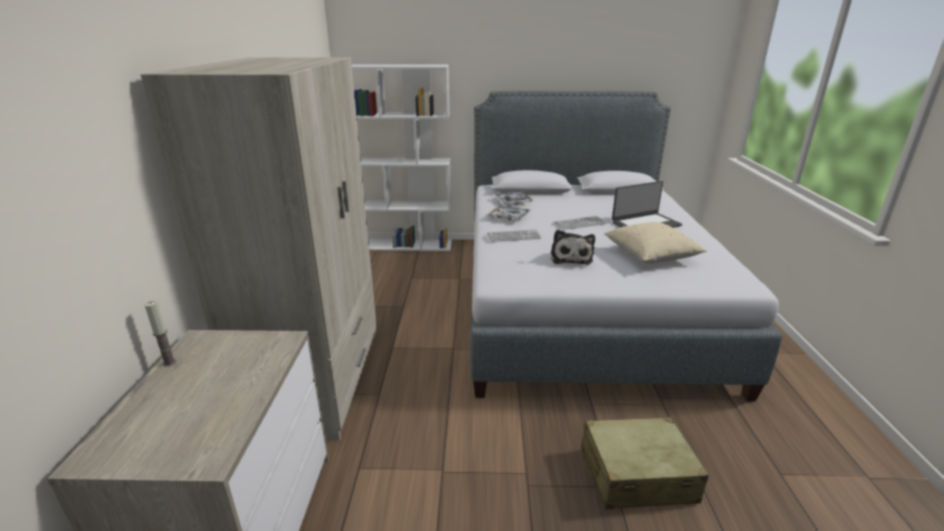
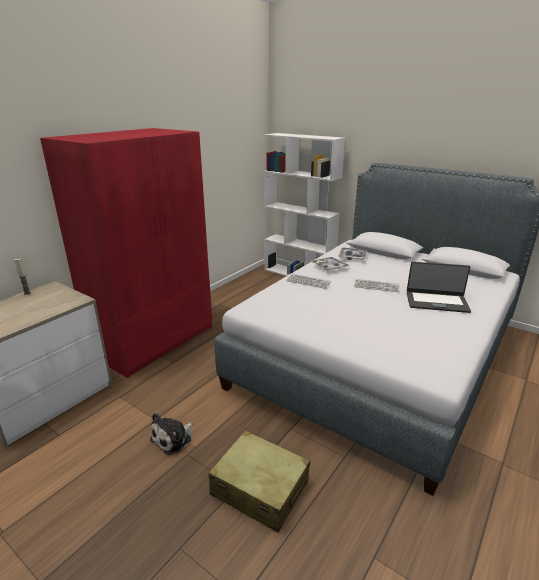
camera: 35 degrees right, 0 degrees up
(318, 379) = (155, 341): beige wardrobe -> red wardrobe
(571, 257) = (323, 308): plush toy -> plush toy (173, 438)
(651, 256) = (393, 327): beige pillow -> none

